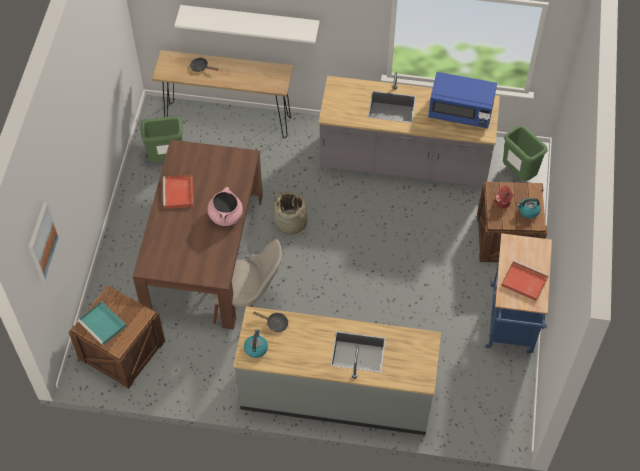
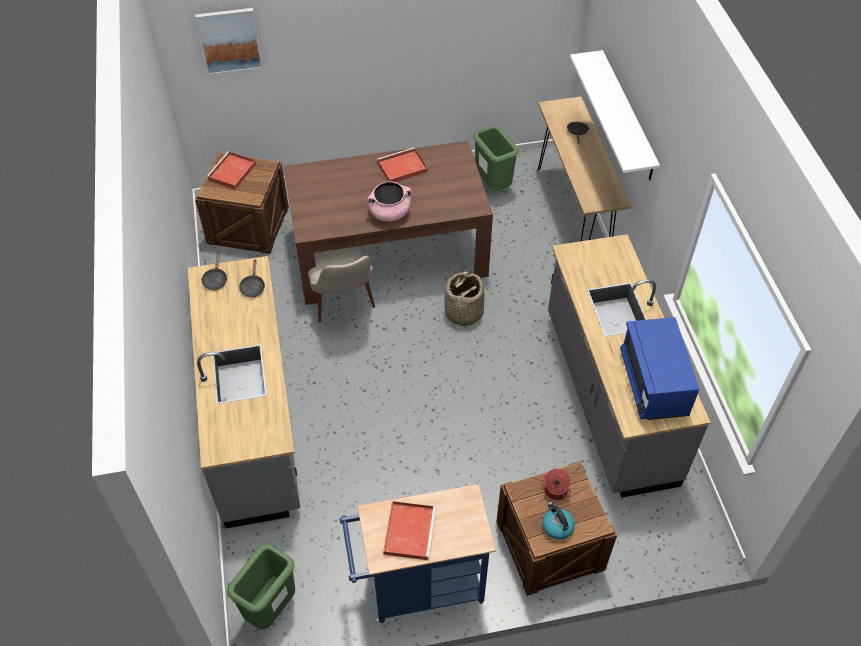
camera: 70 degrees right, 5 degrees down
(103, 324) = (232, 172): turquoise tray -> red tray
(256, 348) = (215, 279): kettle -> black frying pan
(518, 173) = (664, 533): green trash can -> green trash can (271, 608)

